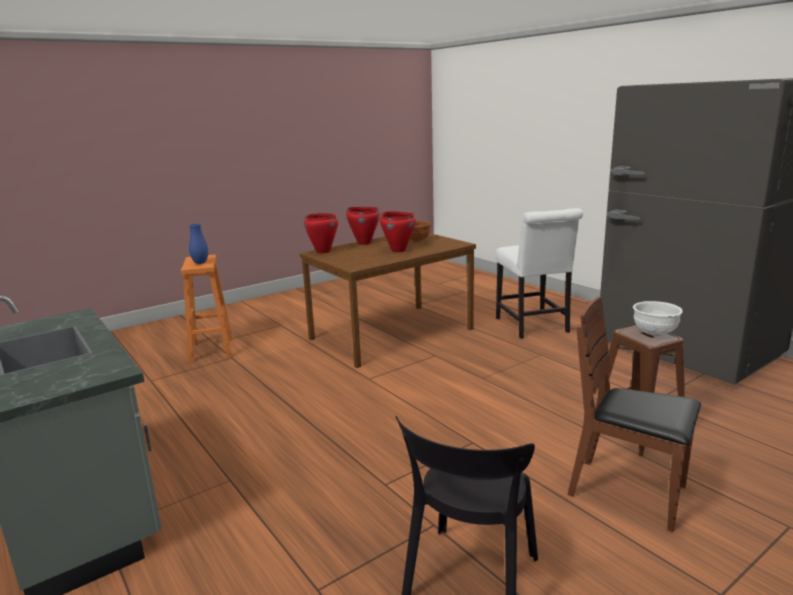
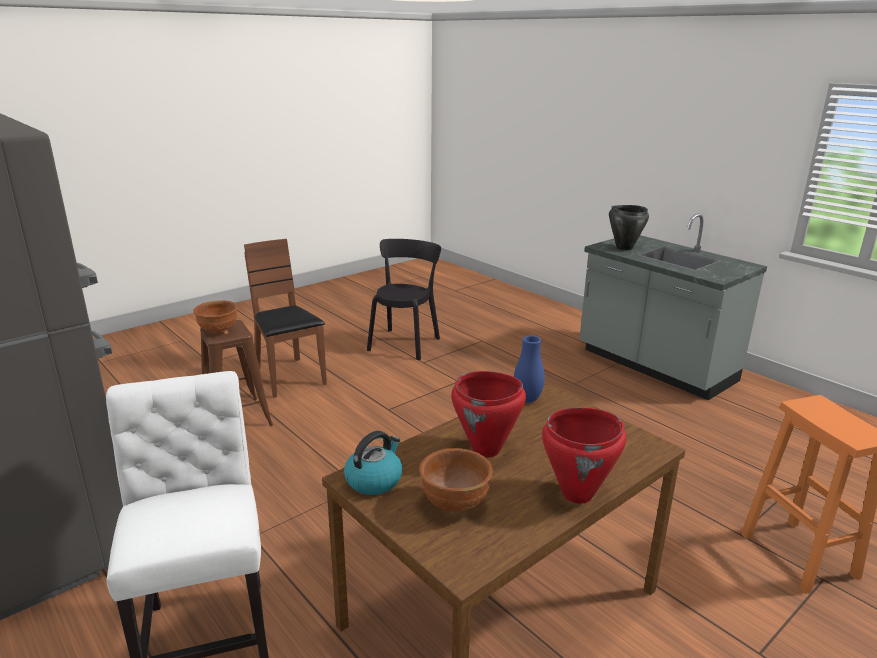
camera: 175 degrees right, 5 degrees up
(84, 368) = (624, 248): none -> black cooking pot
(200, 263) = (826, 416): blue vase -> blue vase (527, 399)
(323, 251) = (639, 451): red cooking pot -> none
(451, 243) = (374, 480): none -> kettle
(628, 492) = (289, 377): brown chair -> brown chair turned 150 degrees counterclockwise
(654, 333) = (218, 331): white bowl -> brown bowl

